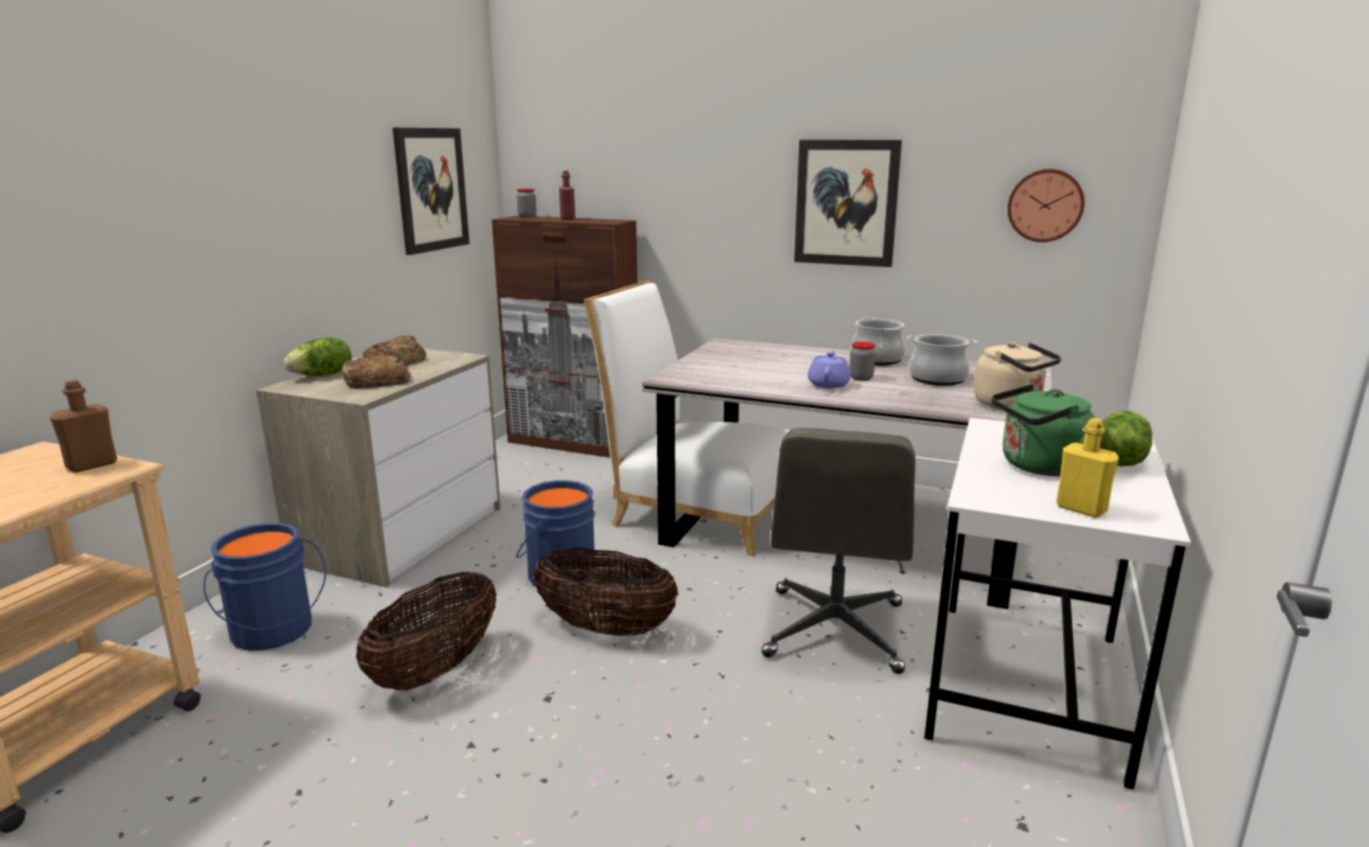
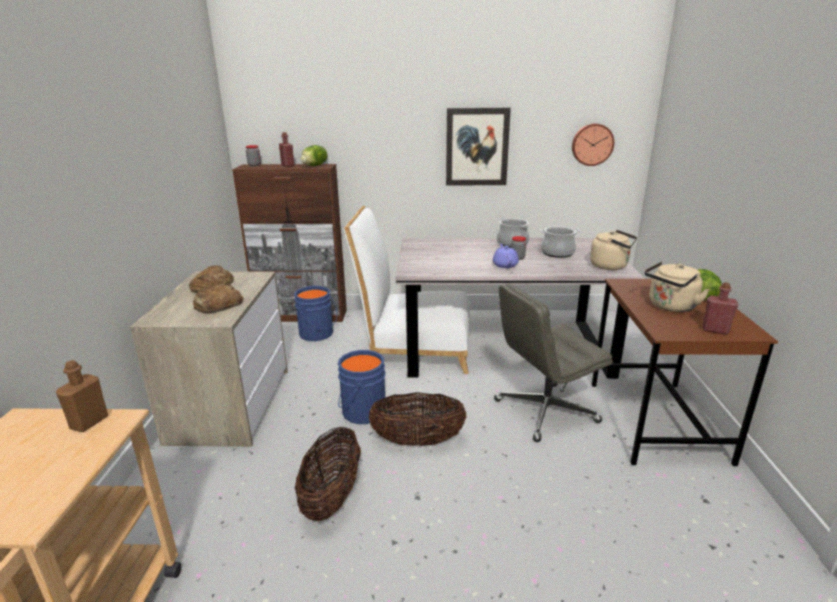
camera: 20 degrees left, 5 degrees up
(273, 632) = (193, 500): blue bucket -> blue bucket (317, 334)
(323, 375) = (169, 305): lettuce -> lettuce (315, 166)
(431, 189) = (196, 153): picture -> none
(835, 631) = (544, 412): grey office chair -> grey office chair turned 75 degrees clockwise
(1027, 687) = (657, 422): white desk -> brown desk
(1038, 467) = (670, 307): green kettle -> beige kettle
(1081, 509) = (715, 330): yellow bottle -> red bottle

